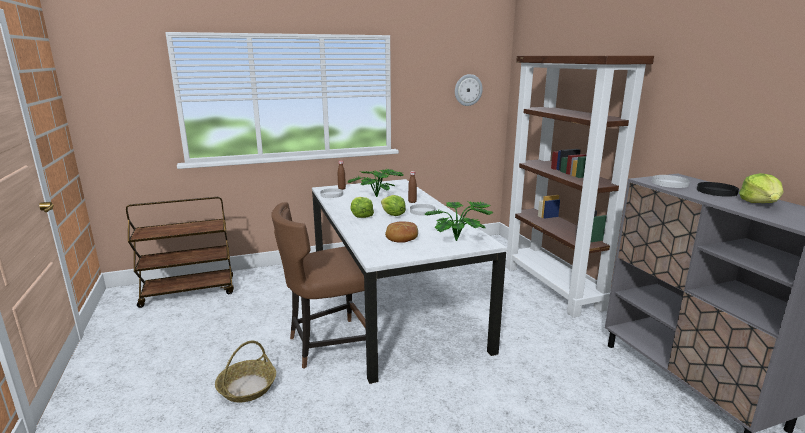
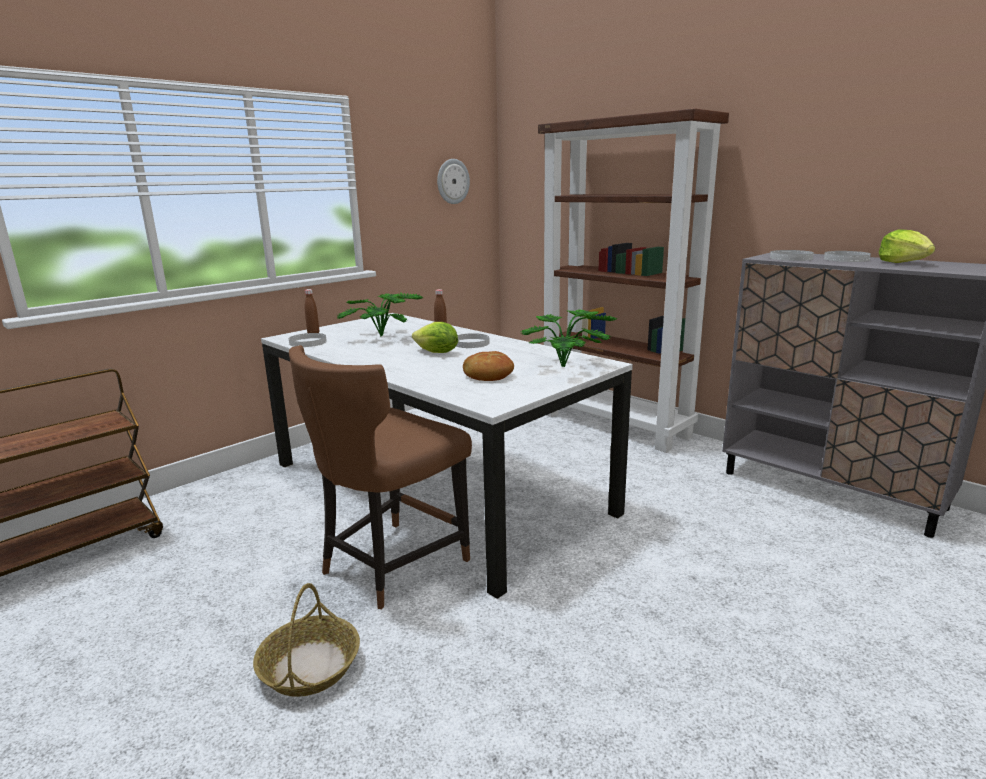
camera: 25 degrees left, 0 degrees up
(361, 215) = (391, 360): lettuce -> none
(717, 191) = (846, 259): black plate -> white plate

